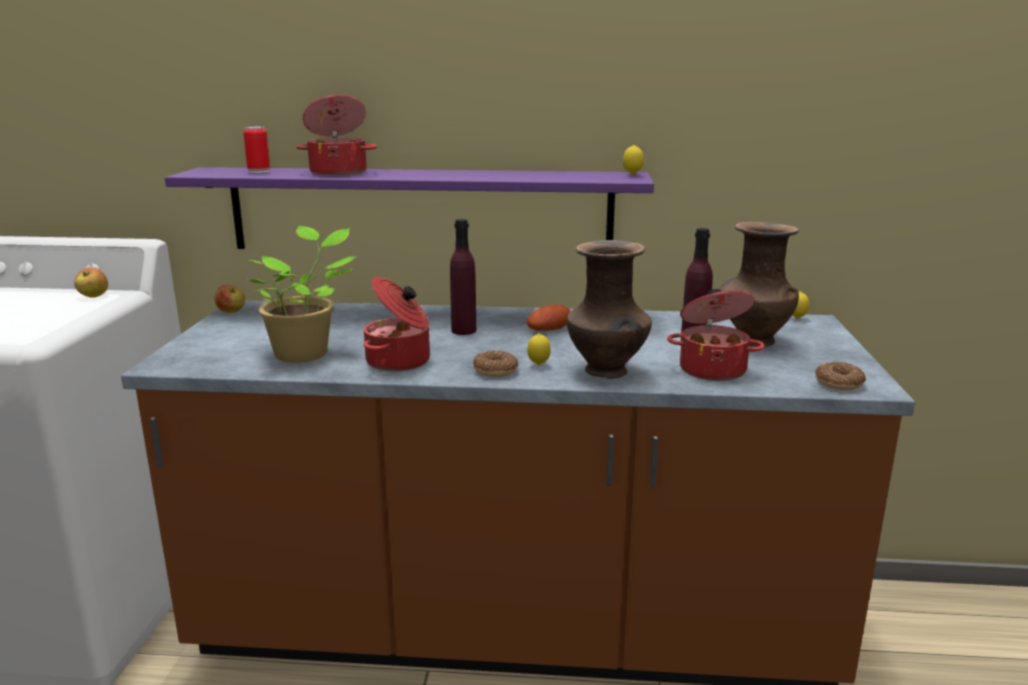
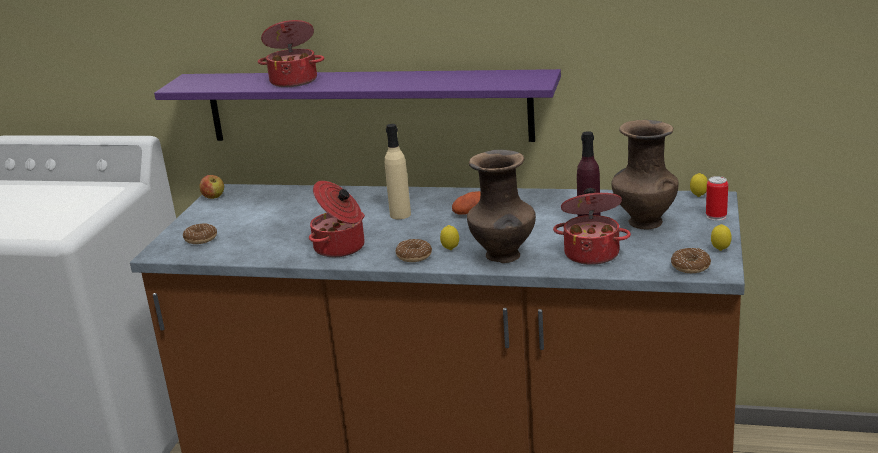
camera: 10 degrees right, 5 degrees up
(93, 296) = (105, 189): apple -> none
(217, 351) = (201, 239): none -> donut
(259, 171) = (229, 81): can -> can (716, 216)
(305, 353) = (268, 240): potted plant -> none
(463, 330) = (400, 215): purple bottle -> beige bottle
(632, 175) = (542, 76): lemon -> lemon (720, 250)

